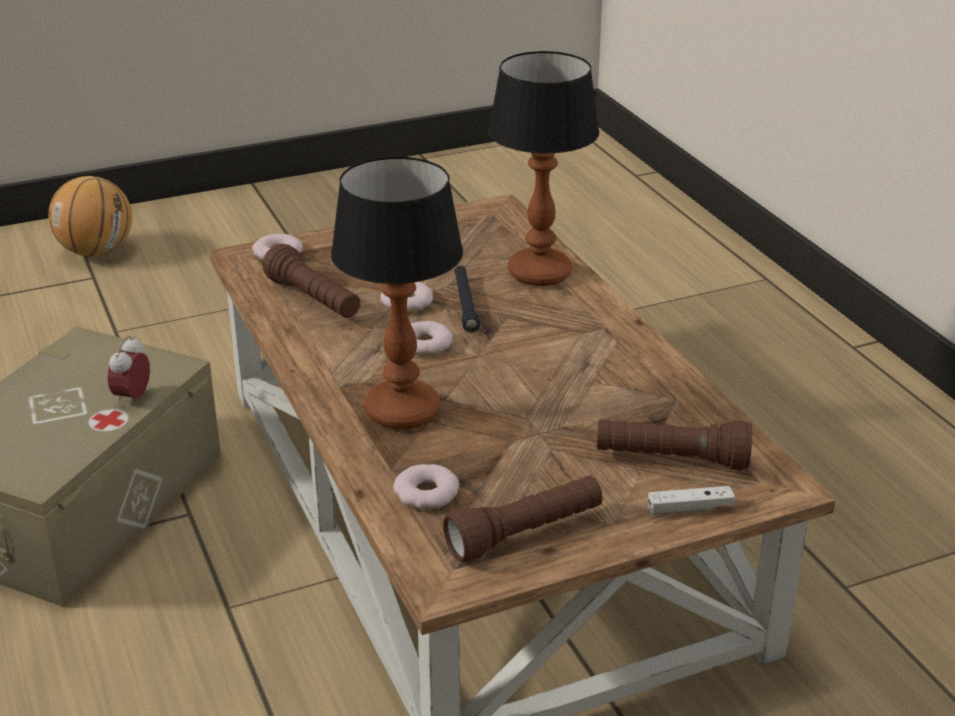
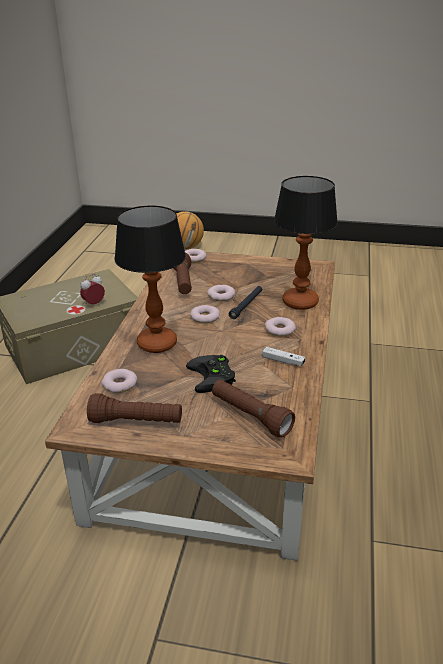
camera: 35 degrees right, 0 degrees up
(553, 427) = (213, 377): none -> black game controller
(561, 324) = (279, 330): none -> donut
(690, 508) = (228, 445): white game controller -> white game controller (283, 361)

